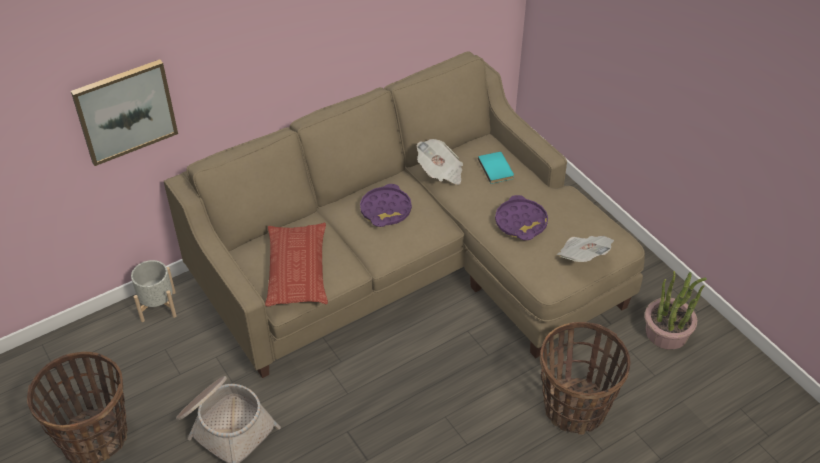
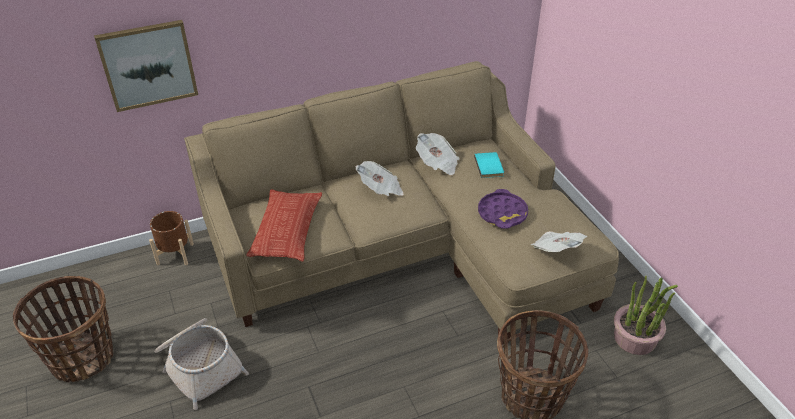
camera: 10 degrees right, 5 degrees down
(158, 306) = (175, 254): grey planter -> brown planter
(386, 210) = (380, 189): purple tray -> newspaper

